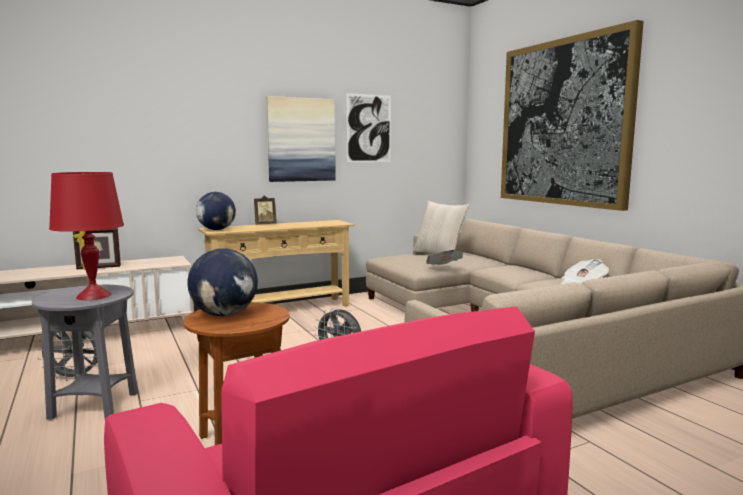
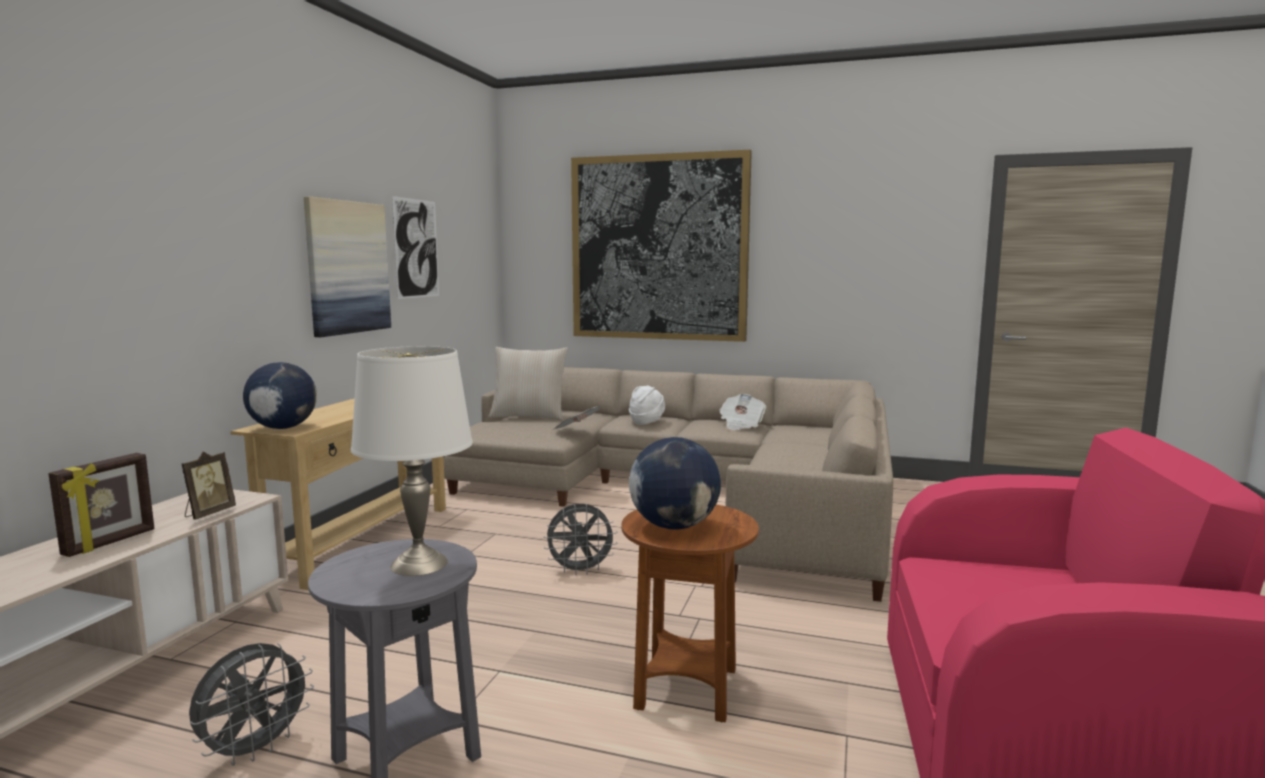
camera: 45 degrees left, 0 degrees up
(94, 296) = (420, 563): red table lamp -> white table lamp
(265, 224) = (326, 408): picture frame -> picture frame (208, 513)
(508, 271) = (647, 422): none -> white hat

